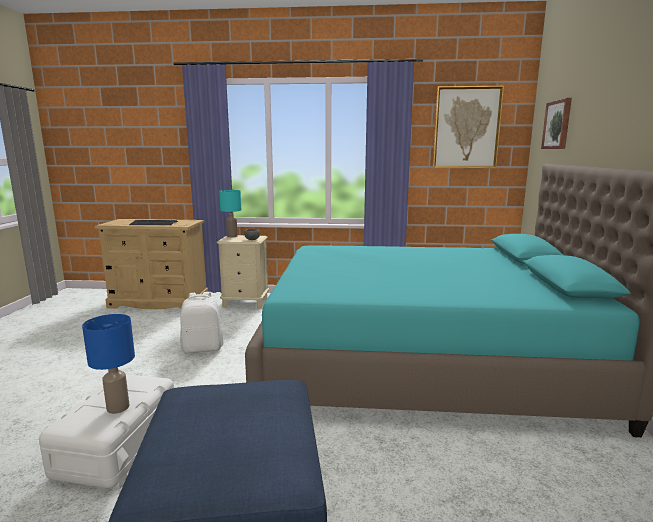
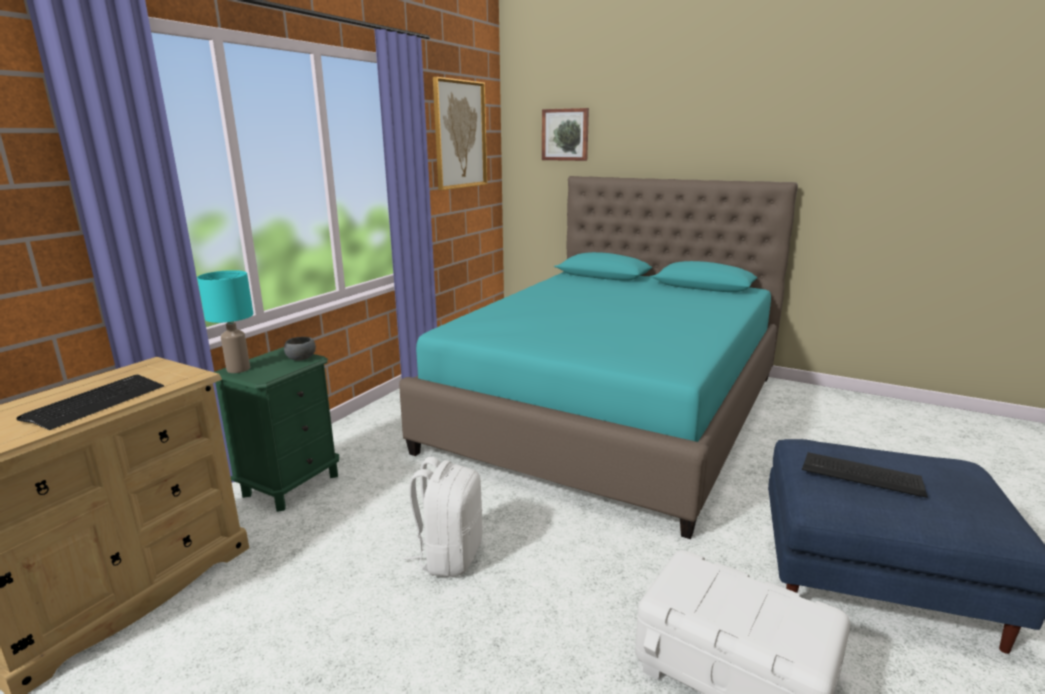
camera: 65 degrees left, 5 degrees up
(119, 407) = (763, 597): blue table lamp -> none
(227, 406) = (861, 475): none -> keyboard
(245, 303) = (291, 485): beige nightstand -> green nightstand

